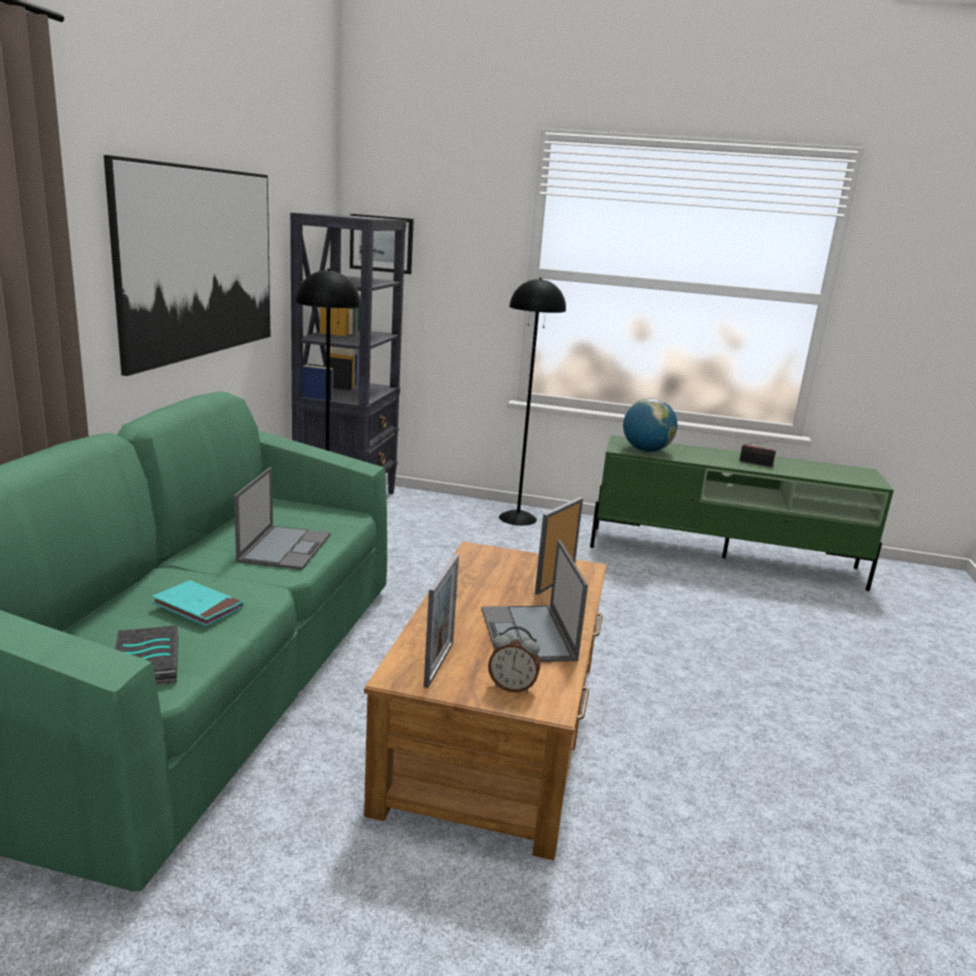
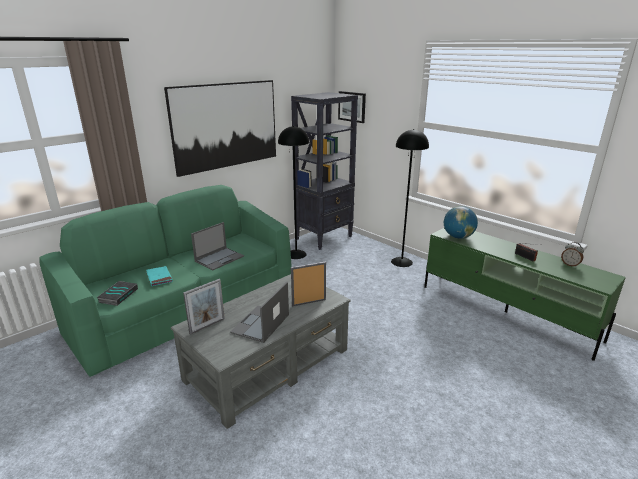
camera: 35 degrees right, 5 degrees up
(497, 728) = (269, 364): brown coffee table -> grey coffee table
(512, 687) = (221, 345): alarm clock -> alarm clock (570, 264)

